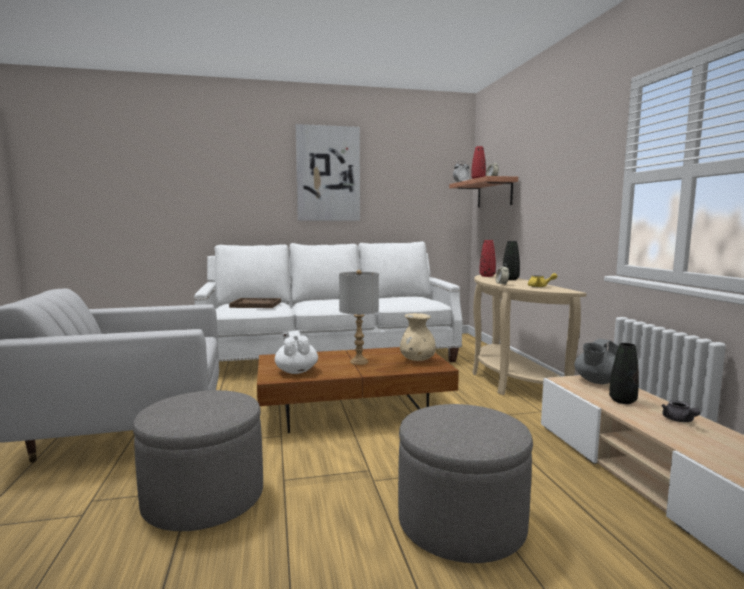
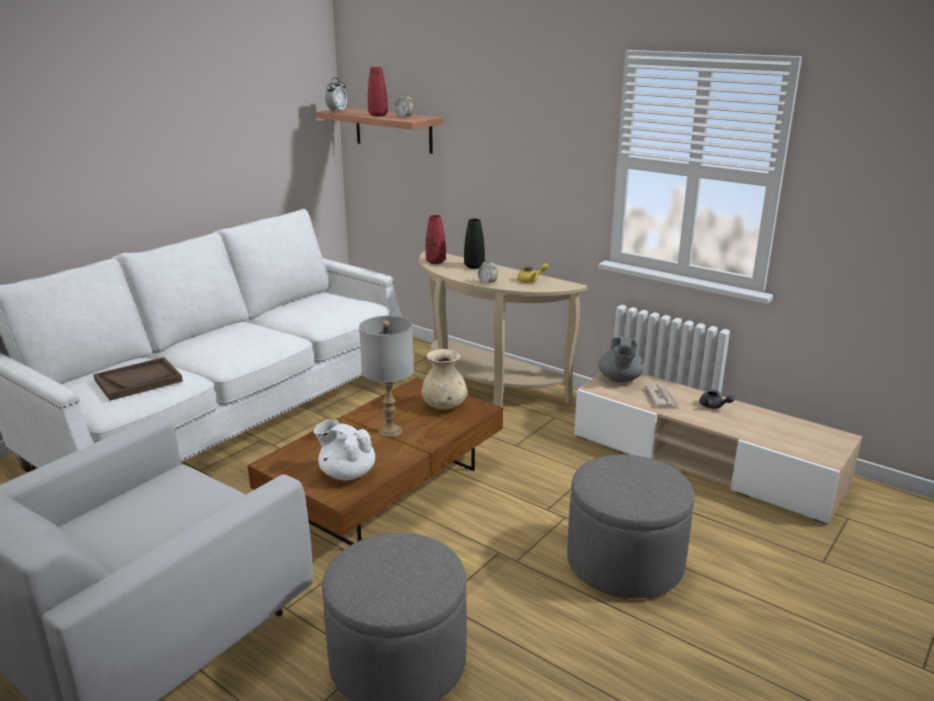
camera: 40 degrees left, 15 degrees up
(328, 174) = (141, 117): picture -> none
(622, 401) = (661, 398): black vase -> newspaper

